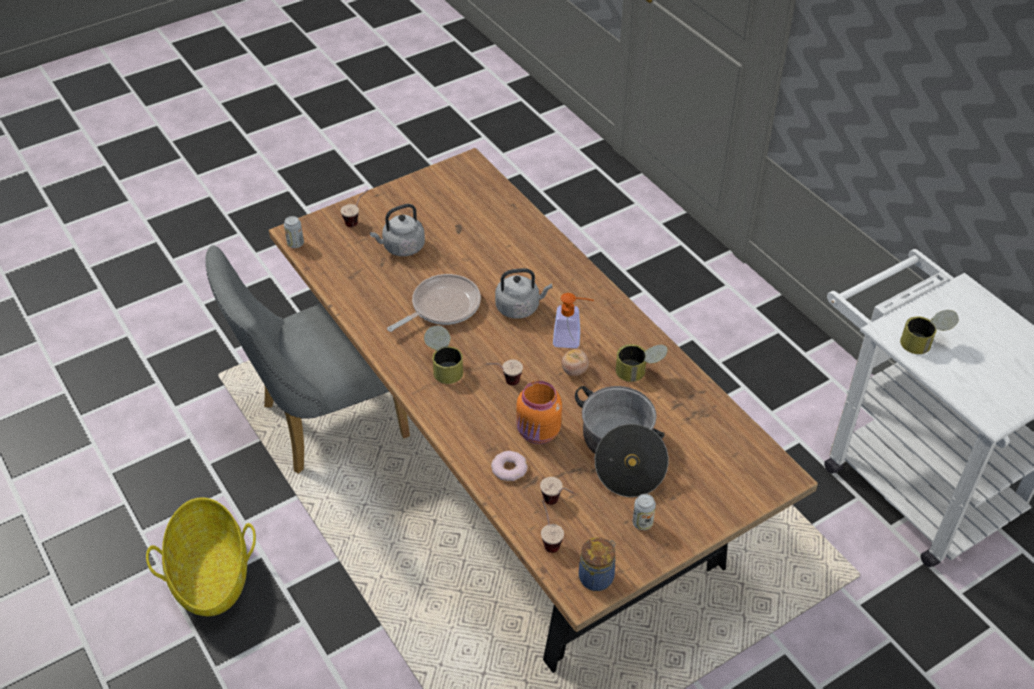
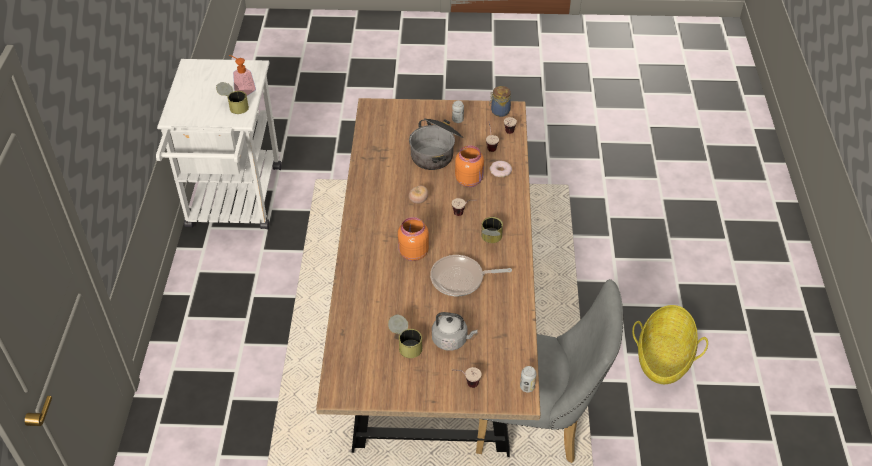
camera: 145 degrees left, 0 degrees up
(520, 307) = (412, 253): grey kettle -> orange jar
(572, 340) = (401, 218): soap dispenser -> soap dispenser (242, 89)
(639, 372) = (384, 182): can -> can (405, 344)

